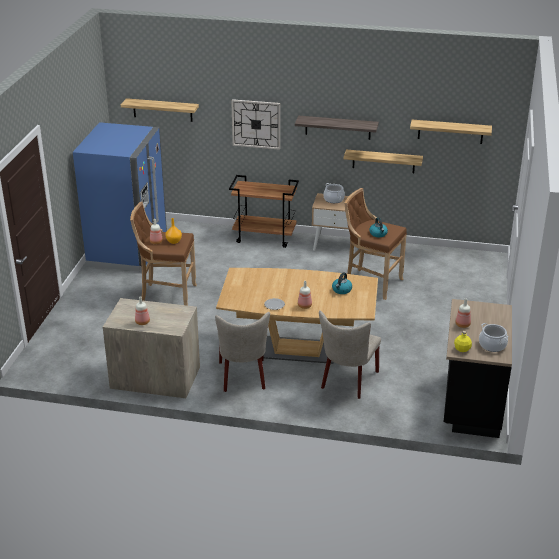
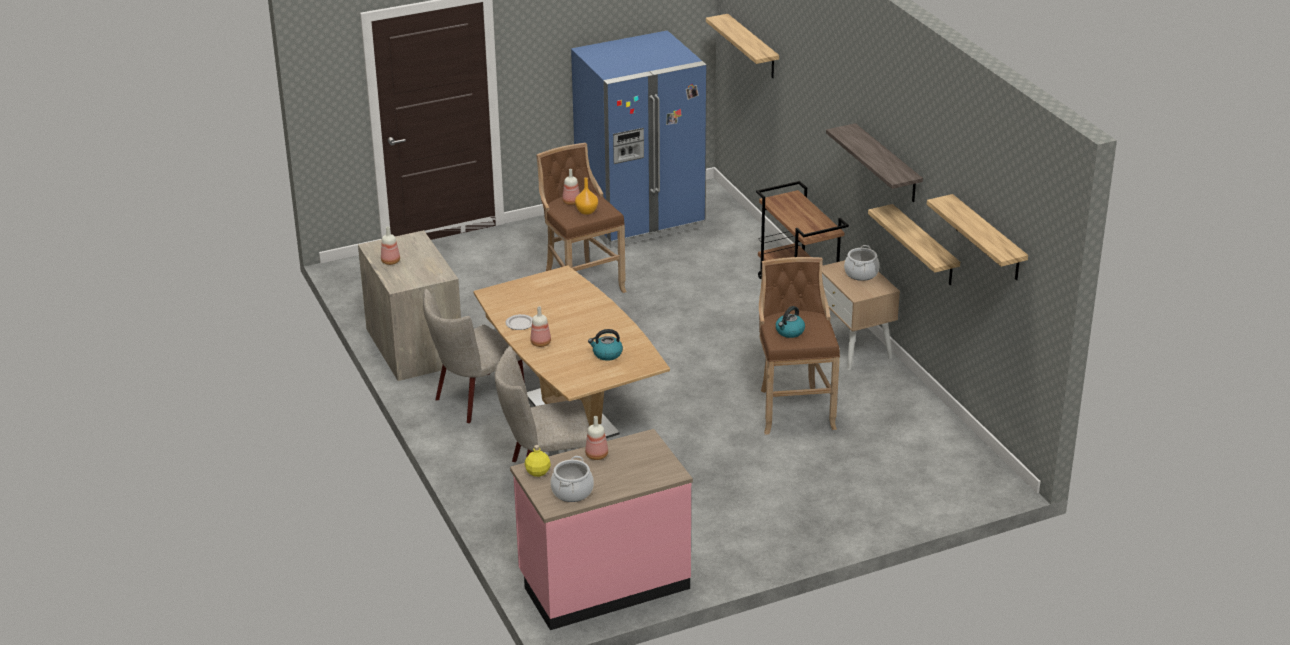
camera: 55 degrees right, 0 degrees up
(256, 124) = (821, 114): wall clock -> none
(470, 402) = (603, 583): black counter -> pink counter

